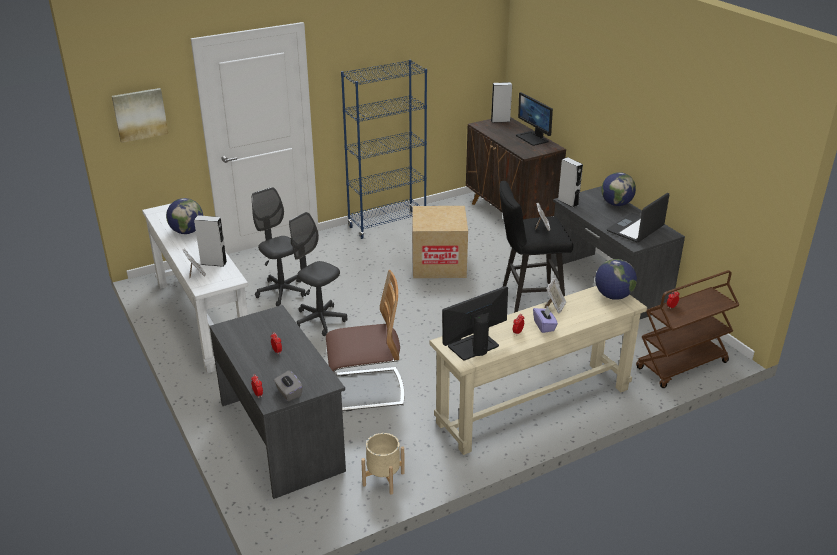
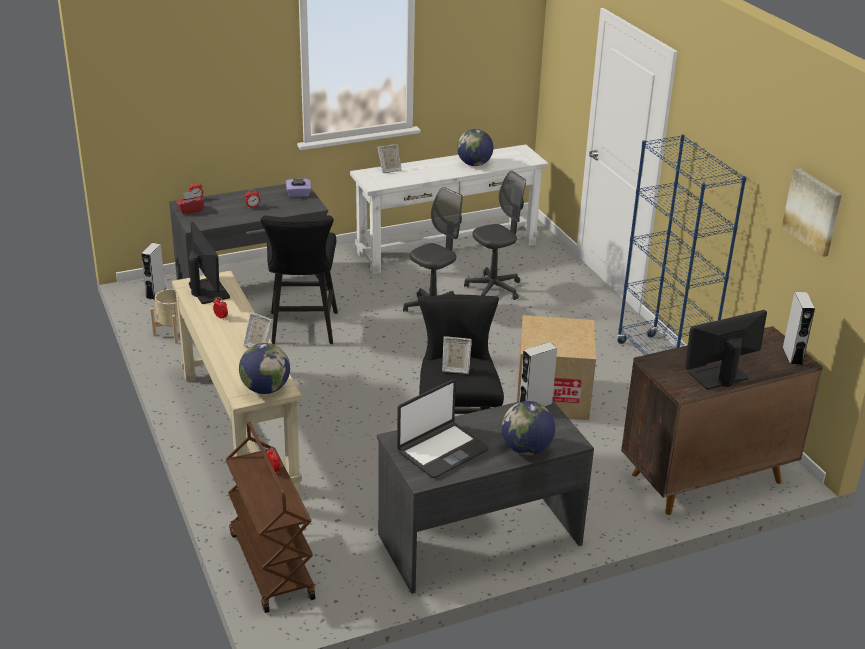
camera: 95 degrees right, 0 degrees up
(140, 114) = (561, 58): picture -> picture (813, 211)
(213, 263) = (408, 177): grey speaker -> grey speaker (155, 293)
(288, 393) = (190, 210): grey tissue box -> red tissue box
(367, 390) = (303, 331): chair -> black stool
(544, 326) = (224, 334): purple tissue box -> purple tissue box (298, 194)
(636, 229) = (442, 450): laptop -> laptop turned 90 degrees clockwise

